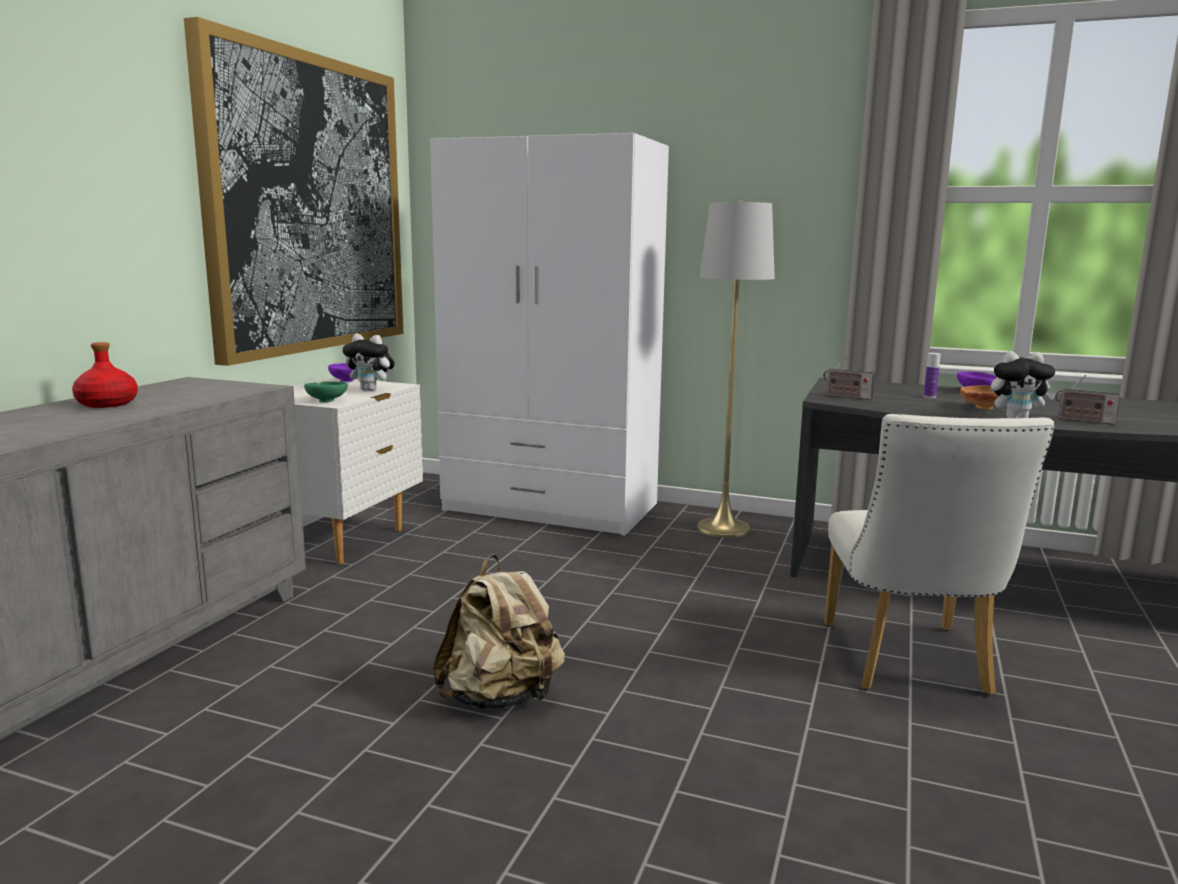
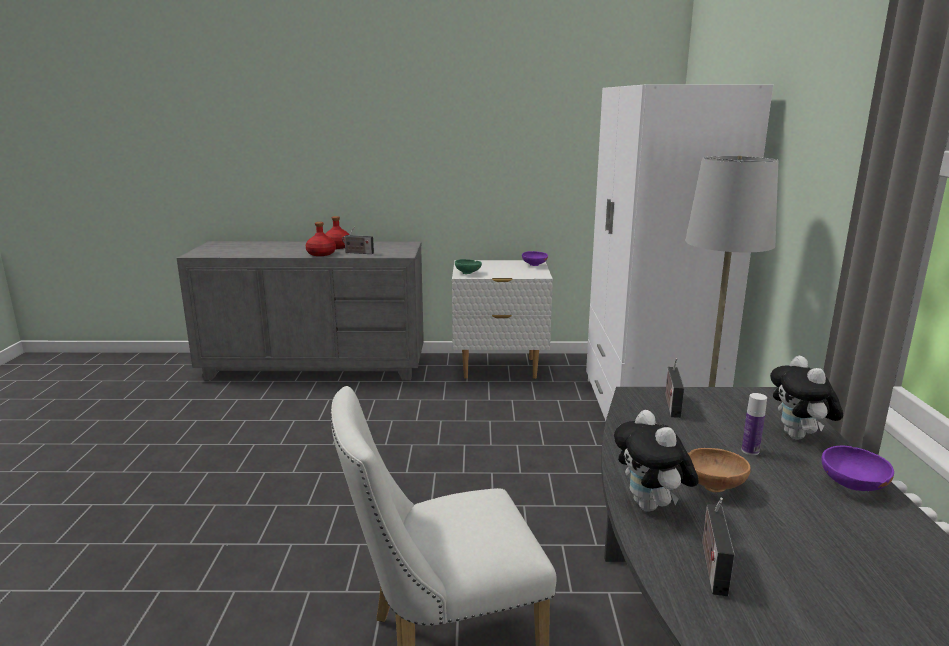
camera: 70 degrees right, 5 degrees up
(141, 412) = (321, 254): none -> red bottle
(188, 399) = (357, 253): none -> radio
(308, 205) = (543, 138): picture -> none
(371, 390) = (514, 274): plush toy -> plush toy (799, 437)
(501, 698) = (314, 466): beige backpack -> none

